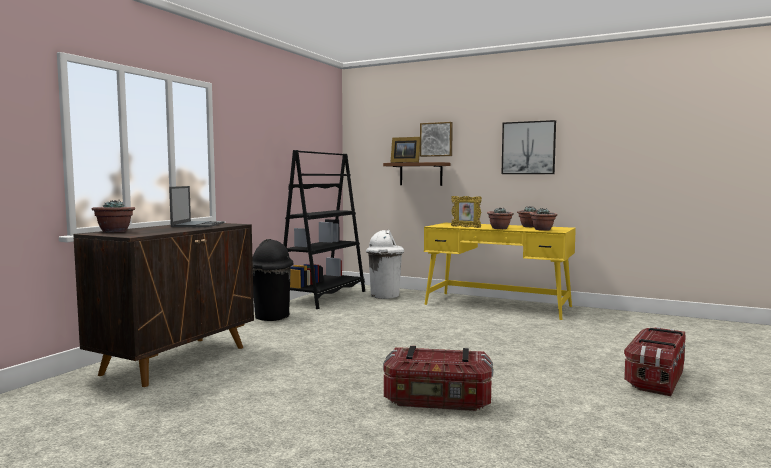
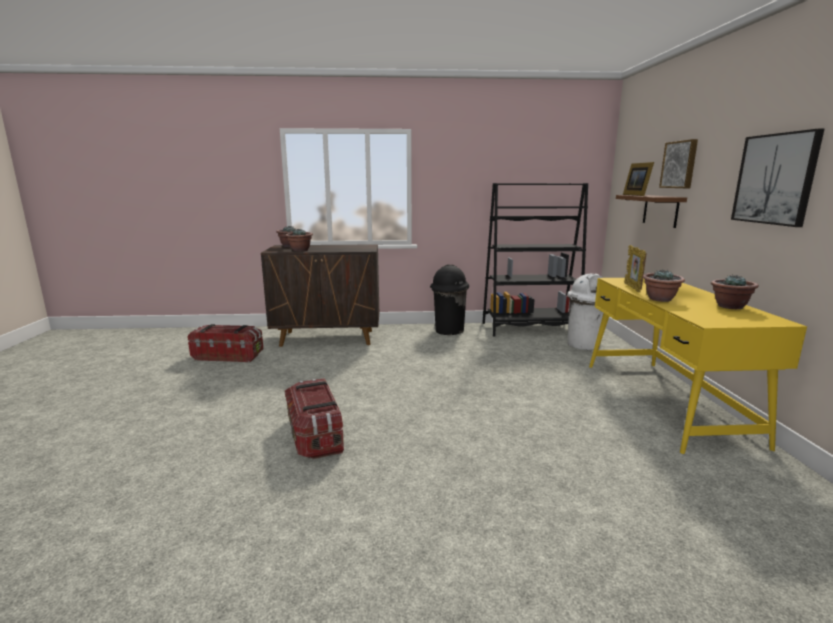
camera: 60 degrees right, 10 degrees up
(198, 225) = (352, 247): laptop -> none
(543, 229) = (707, 315): potted plant -> potted plant (300, 250)
(655, 379) = (504, 568): storage box -> storage box (228, 356)

